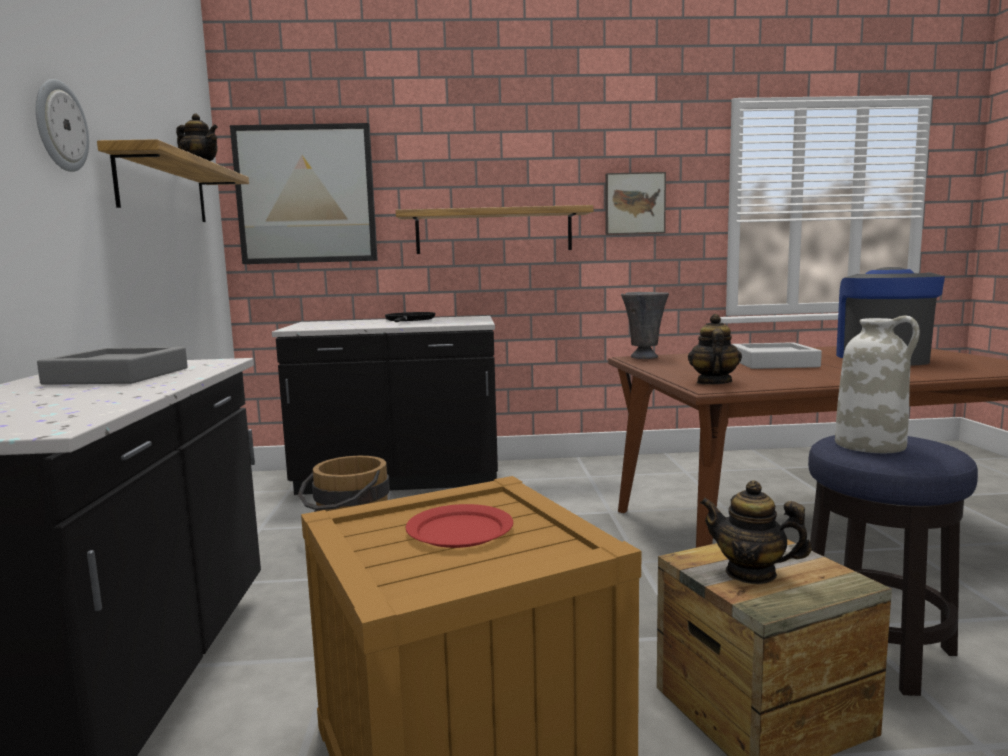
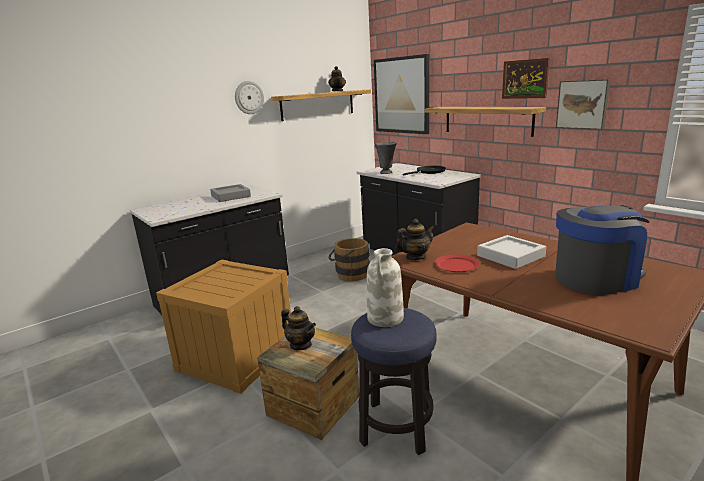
camera: 55 degrees right, 10 degrees up
(459, 531) = (229, 281): red plate -> red plate (456, 265)
(551, 170) = (525, 79): none -> picture
(644, 357) = (476, 228): grey vase -> grey vase (386, 173)
(751, 573) = (301, 345): teapot -> teapot turned 135 degrees clockwise

